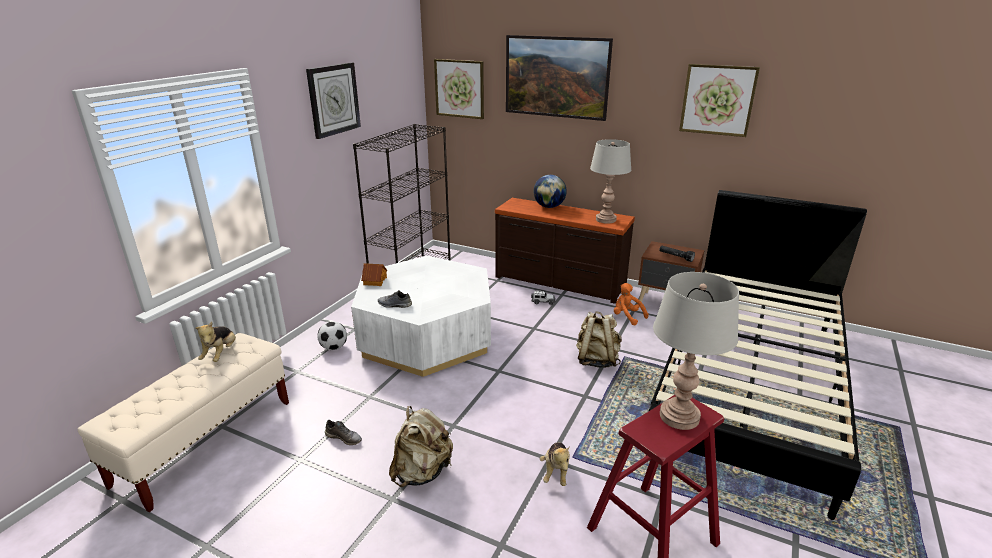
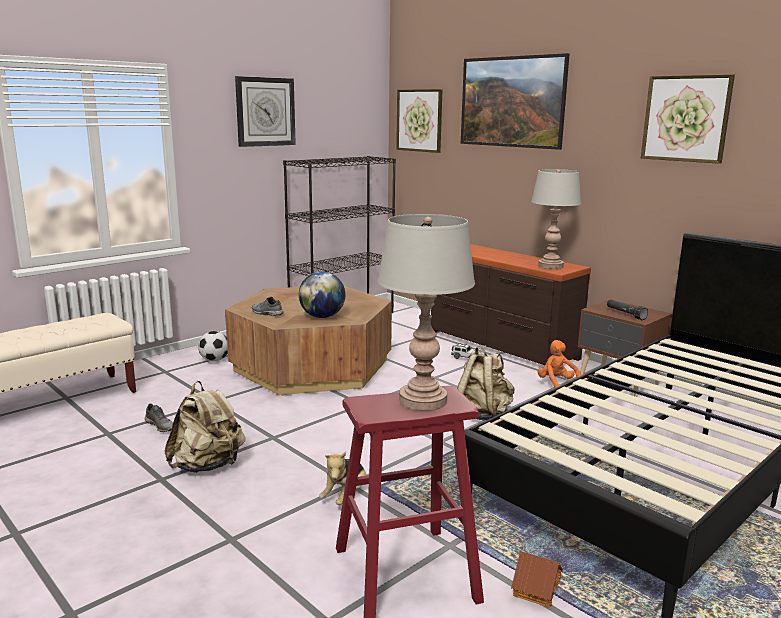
camera: 20 degrees right, 10 degrees down
(221, 354) = (77, 322): plush toy -> none
(374, 281) = (267, 295): toy house -> toy house (535, 589)
(426, 336) = (311, 366): white coffee table -> brown coffee table
(549, 207) = (496, 252): globe -> globe (322, 316)

